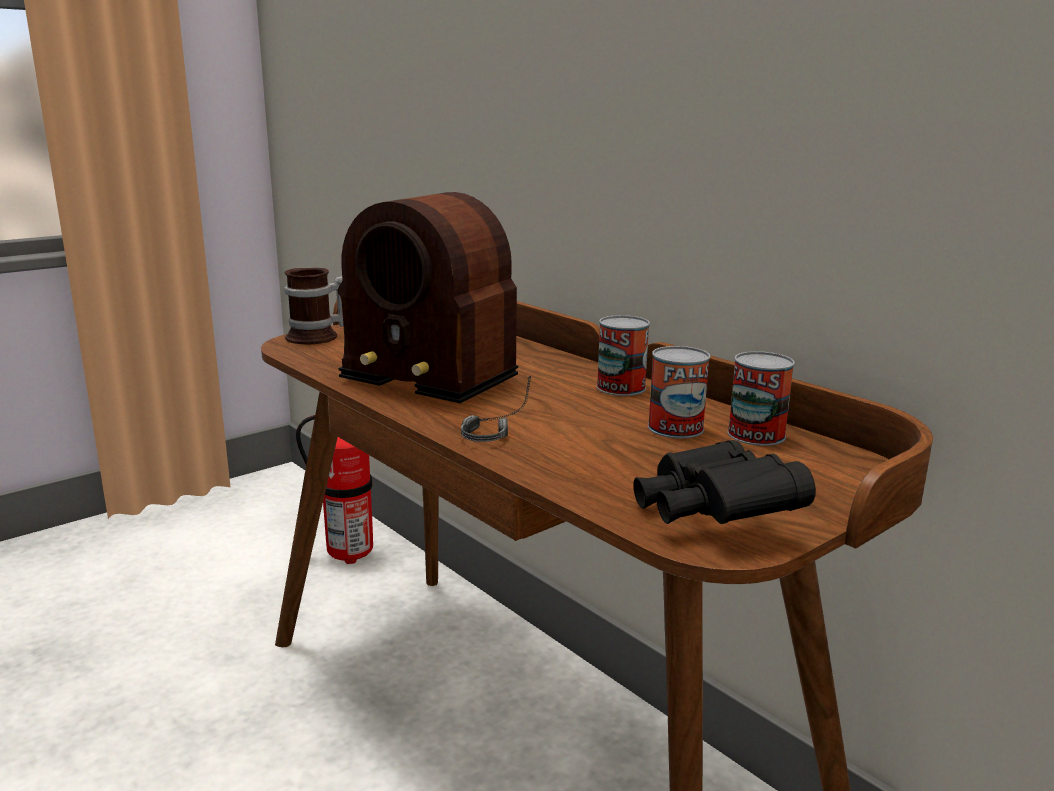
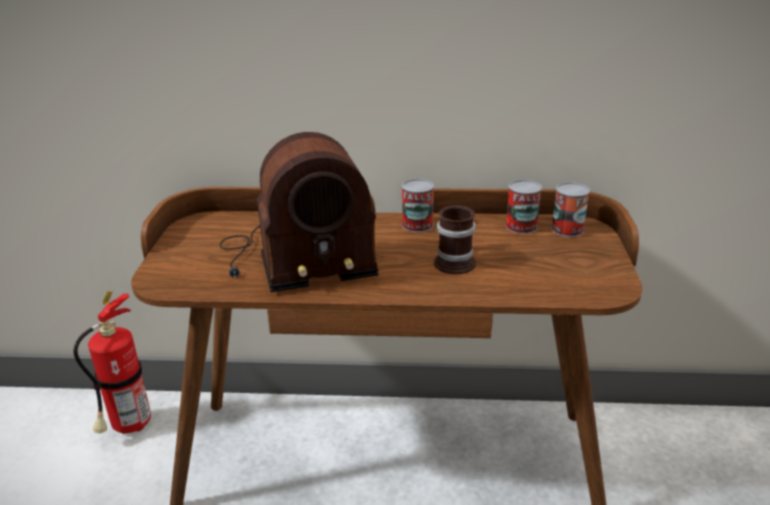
camera: 45 degrees left, 10 degrees up
(317, 337) = (165, 269): mug -> mug (457, 261)
(496, 423) = (415, 278): headphones -> none
(675, 428) = (488, 239): can -> can (567, 229)
(711, 515) = (587, 279): black binoculars -> none

